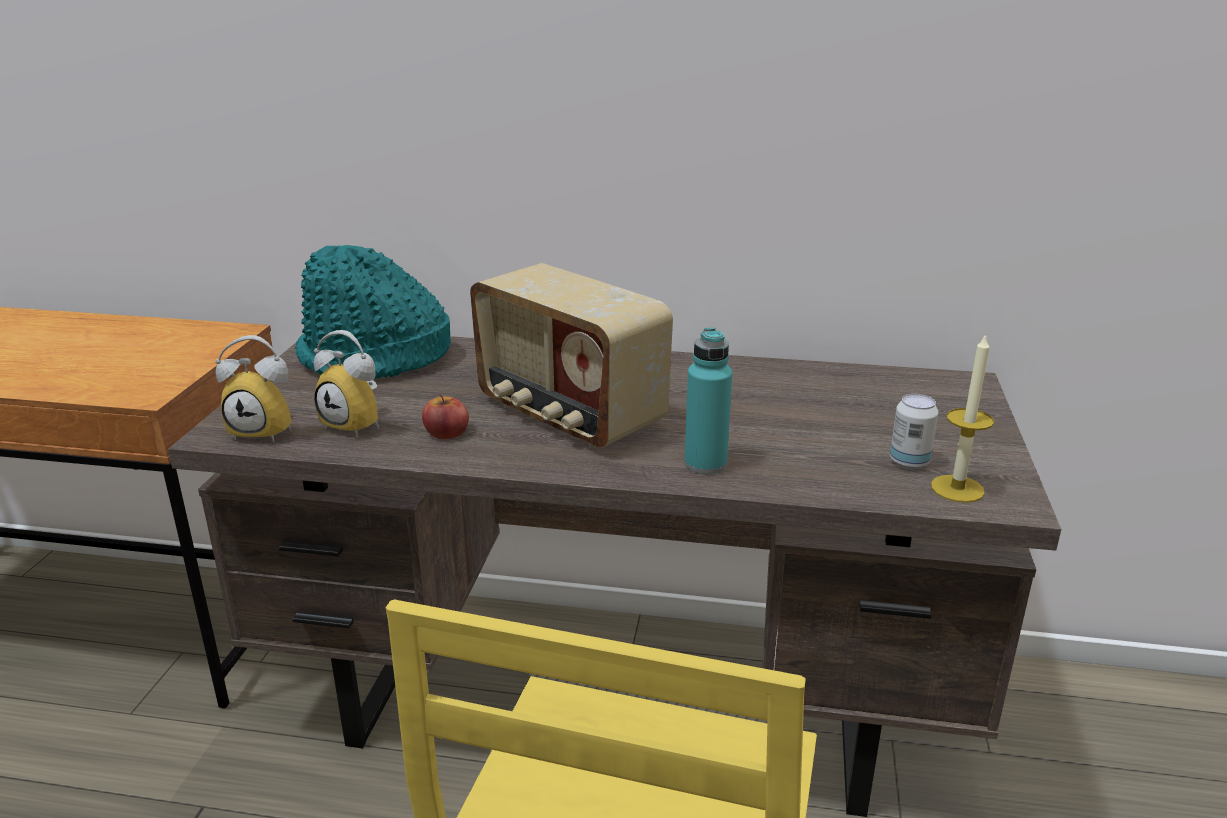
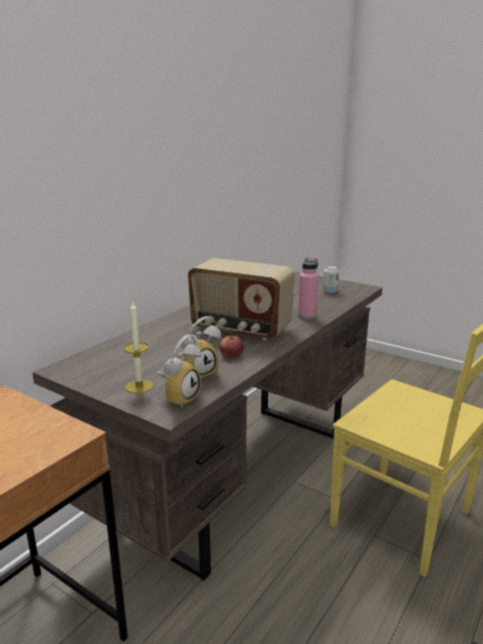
camera: 65 degrees left, 5 degrees down
(374, 359) = (115, 360): turquoise hat -> none
(568, 415) = (240, 329): radio -> radio turned 45 degrees clockwise
(705, 464) = (307, 316): turquoise bottle -> pink bottle
(957, 488) = (351, 290): candle -> candle (139, 386)

